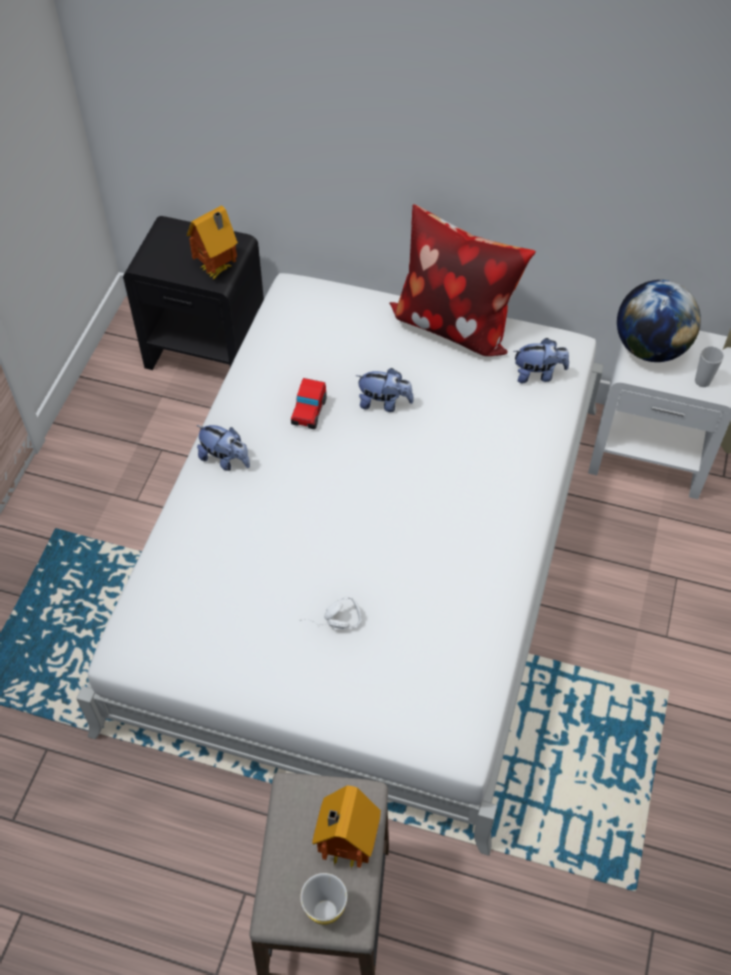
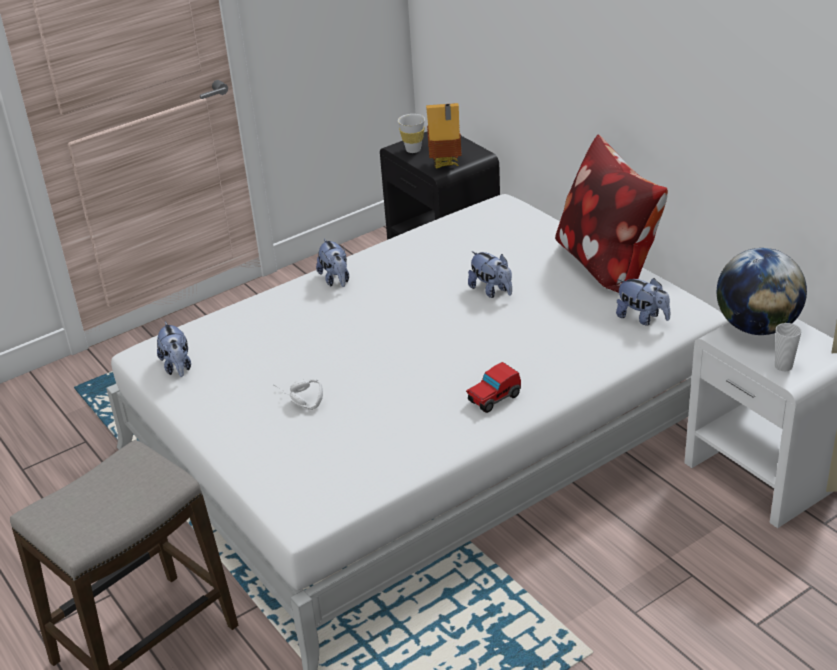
camera: 40 degrees right, 20 degrees down
(176, 649) = (177, 367): none -> plush toy
(309, 412) = (427, 275): toy car -> toy car (493, 399)
(325, 912) = (67, 528): white cup -> white cup (413, 150)
(344, 846) = (125, 501): toy house -> none

